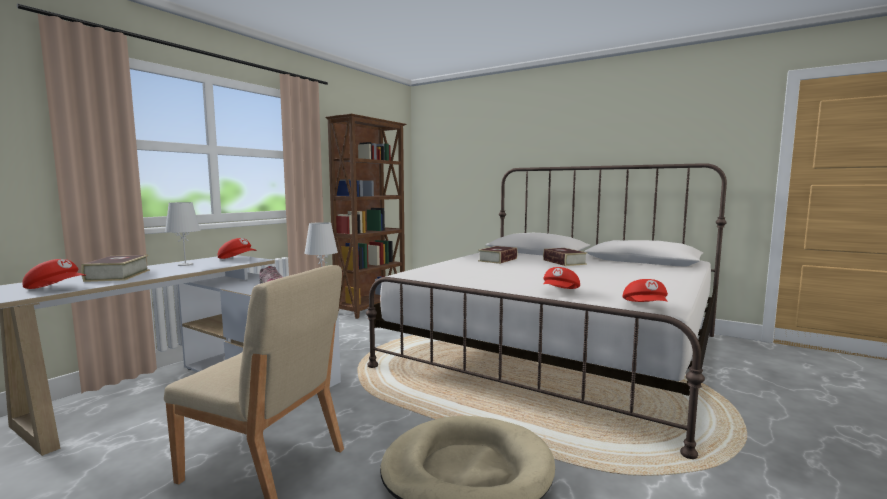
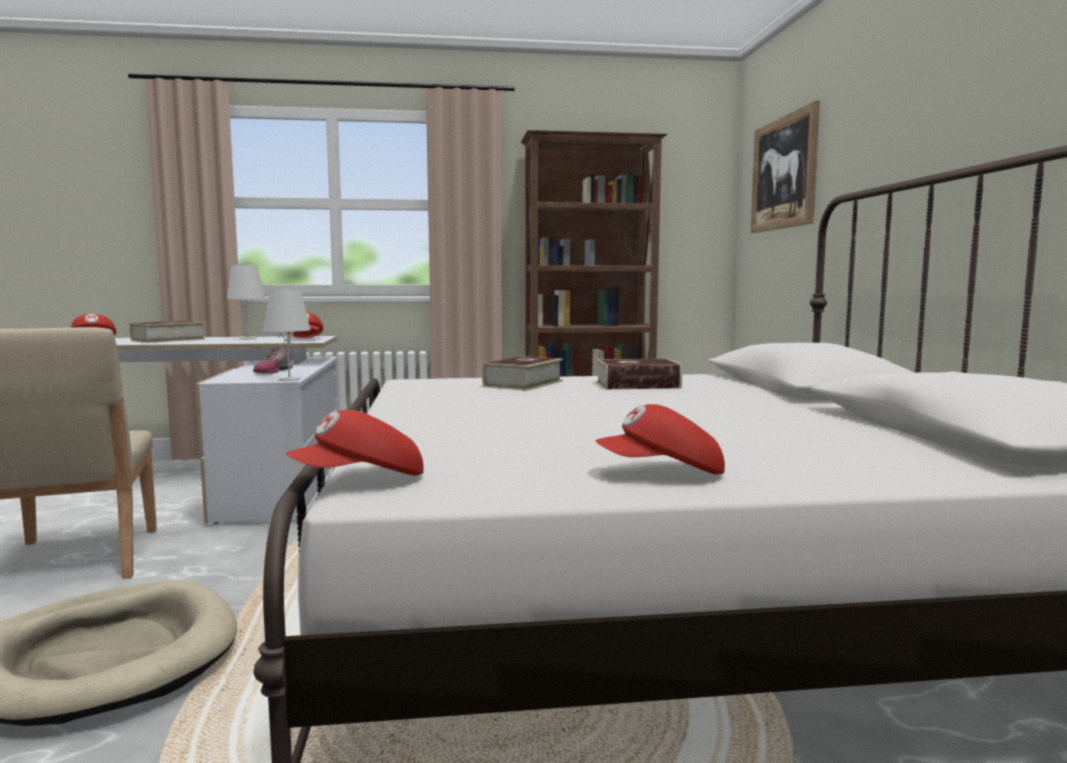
camera: 50 degrees right, 0 degrees up
(458, 151) = (783, 173): none -> picture
(560, 292) = (414, 432): red cap -> red cap (662, 473)
(564, 262) = (731, 405): book -> book (523, 383)

